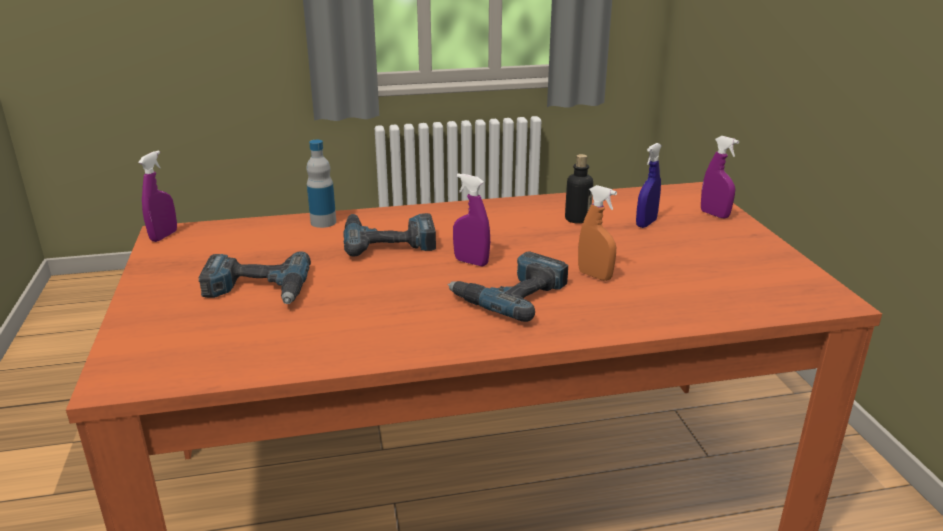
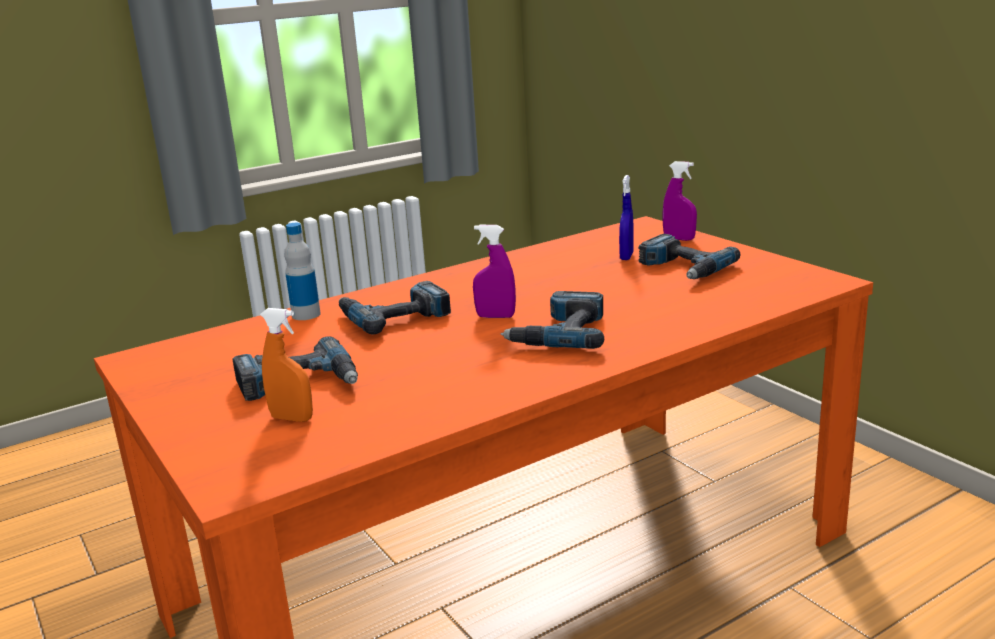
camera: 20 degrees left, 5 degrees down
(164, 236) = (133, 361): purple spray bottle -> none
(577, 219) = (561, 264): bottle -> none
(595, 276) = (620, 303): orange spray bottle -> orange spray bottle (292, 418)
(689, 249) = (682, 268): none -> power drill

